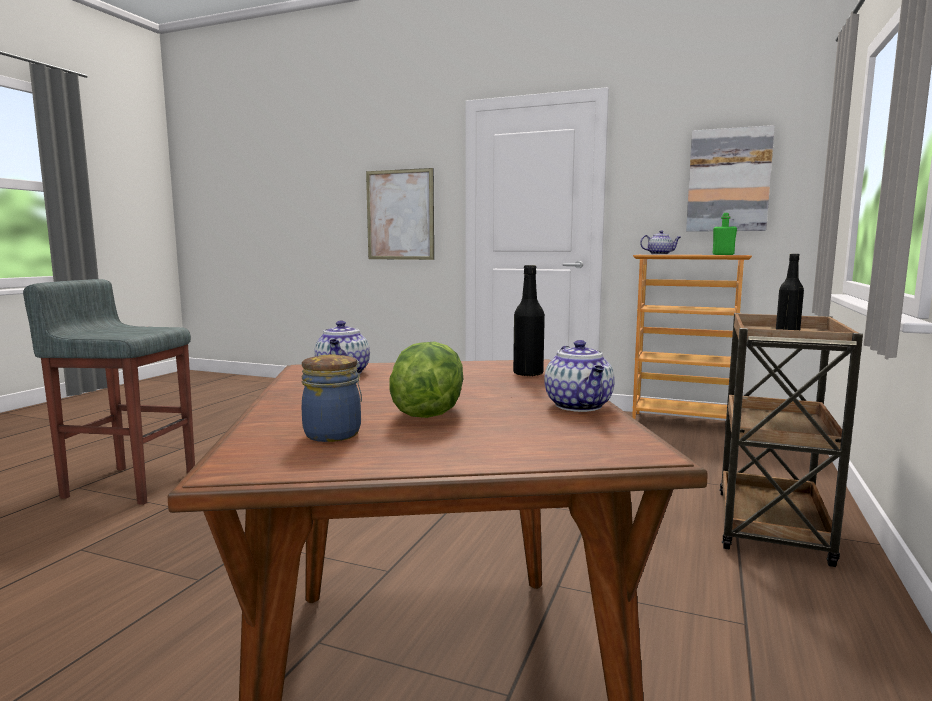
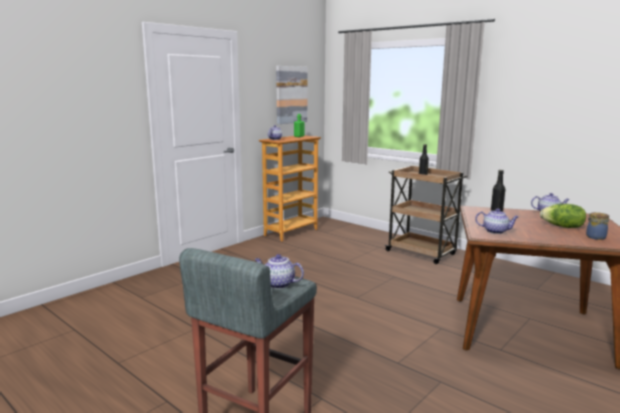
camera: 70 degrees left, 5 degrees up
(121, 333) = (278, 284): none -> teapot
(400, 215) = (88, 122): picture -> none

